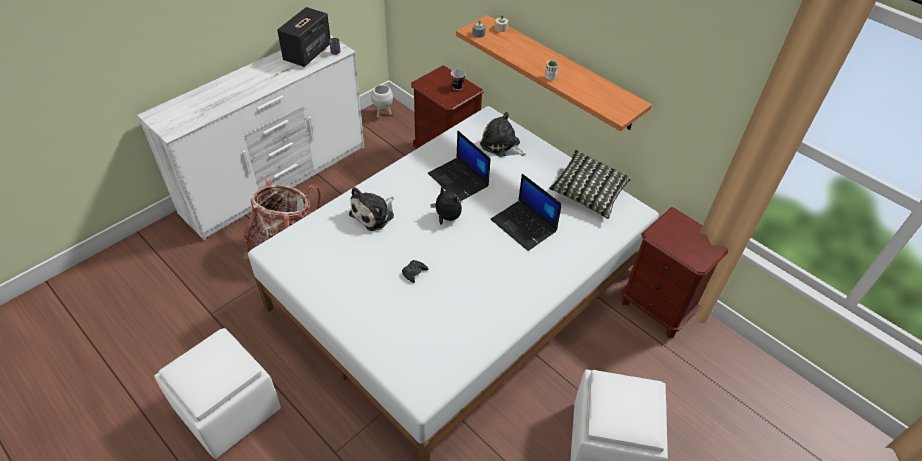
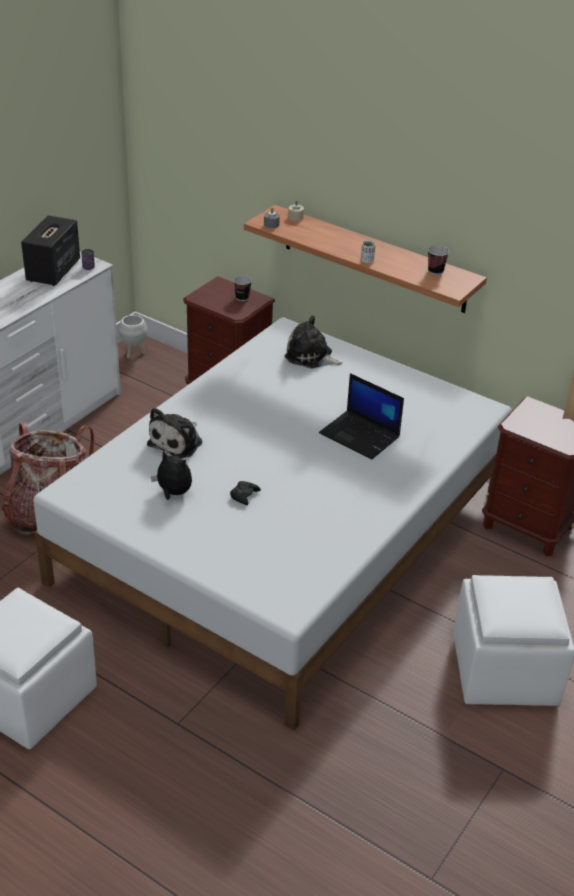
camera: 10 degrees left, 10 degrees down
(446, 217) = (266, 436): plush toy -> plush toy (173, 493)
(459, 180) = (270, 397): laptop -> none
(588, 193) = (426, 395): pillow -> none
(607, 93) = (435, 271): none -> cup

